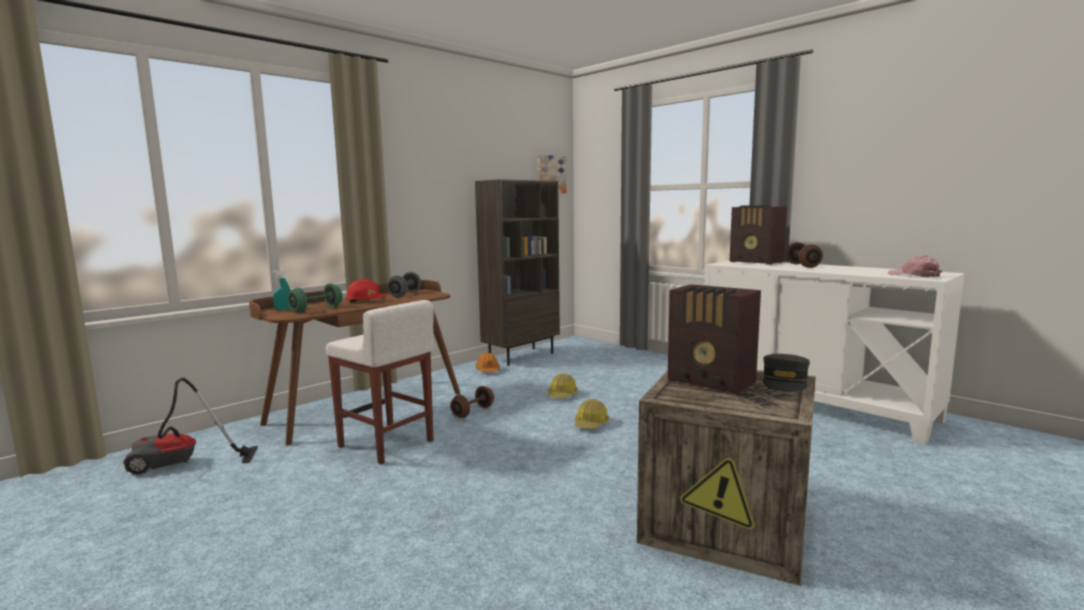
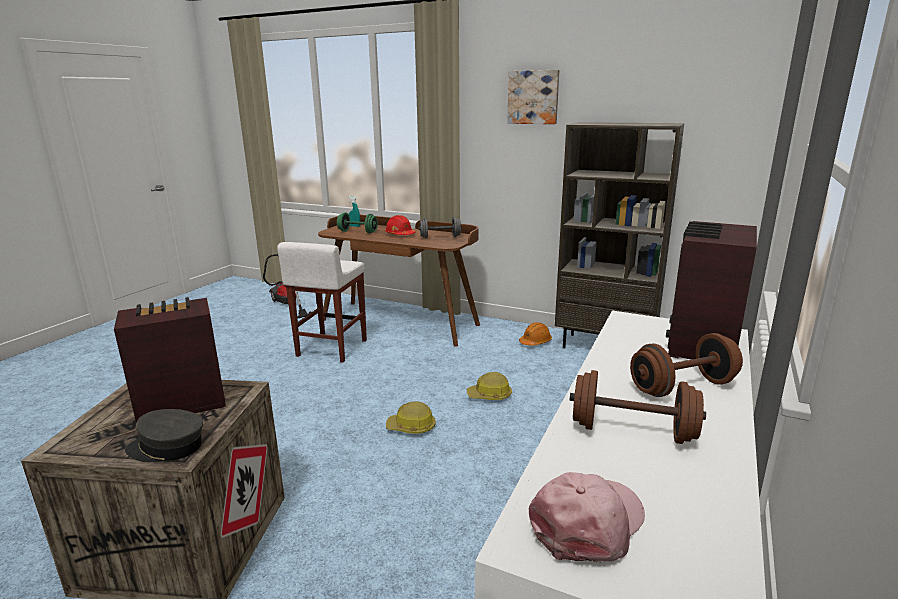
camera: 70 degrees right, 10 degrees up
(473, 412) = (412, 362): brown dumbbell -> brown dumbbell (632, 431)
(550, 174) = (735, 109): picture -> picture (533, 97)
(712, 382) = (180, 404): radio -> radio turned 45 degrees clockwise

